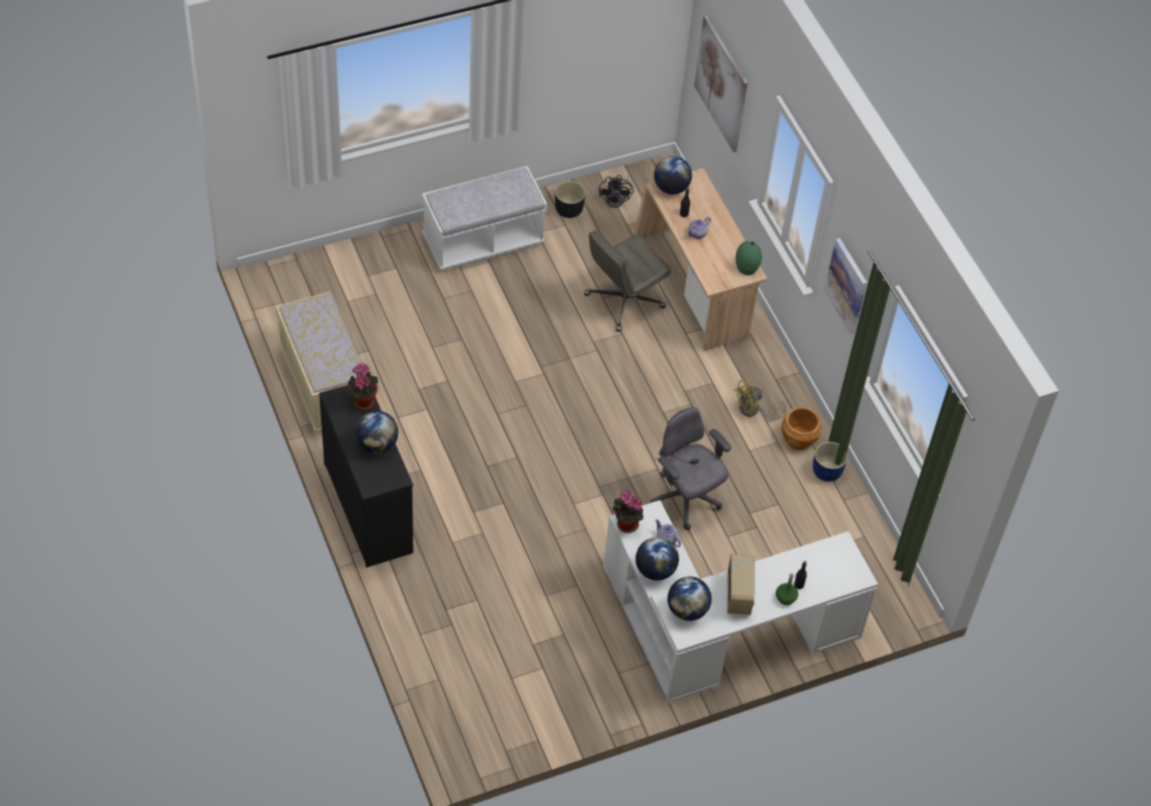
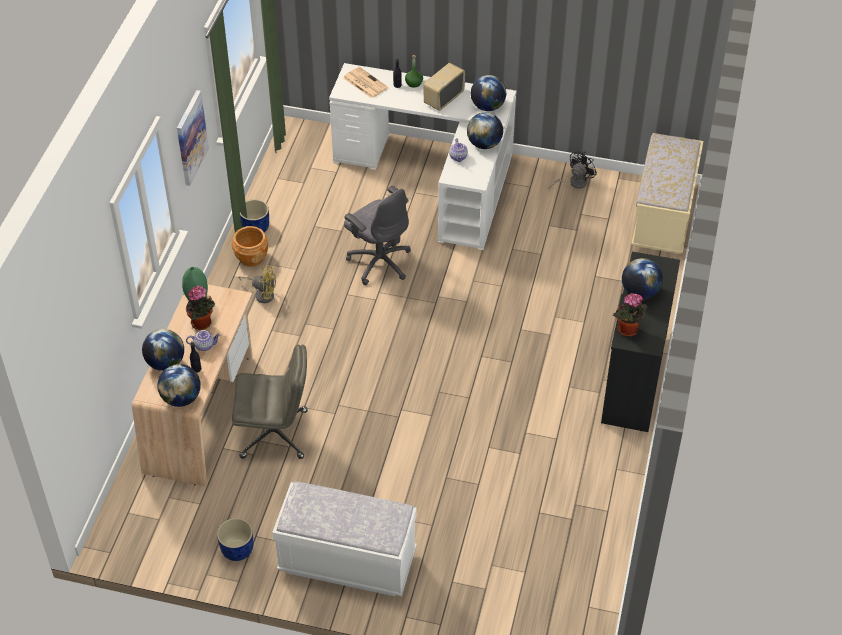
camera: 140 degrees left, 5 degrees down
(323, 385) = (603, 502): beige bench -> beige bench (663, 217)
(569, 209) = (236, 550): black planter -> blue planter
(618, 199) = (182, 534): black fan -> black fan (574, 183)
(625, 524) = (479, 179): potted plant -> potted plant (203, 323)
(685, 500) = (379, 262): grey office chair -> grey office chair turned 45 degrees counterclockwise
(711, 206) = (165, 363): none -> globe
(721, 84) = (81, 358): picture -> none
(833, 569) = (364, 83): none -> newspaper

